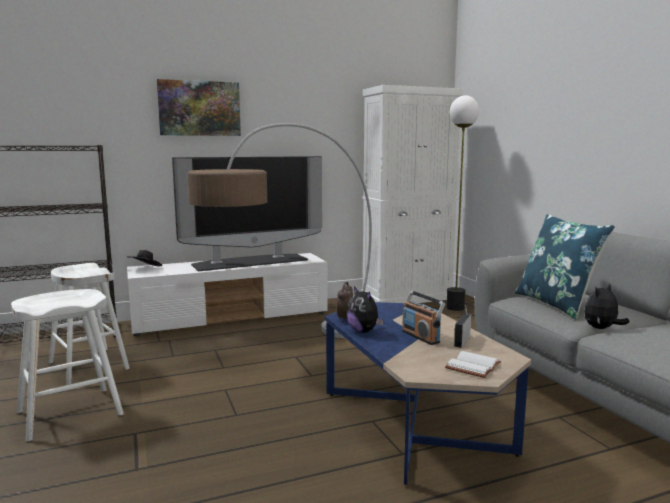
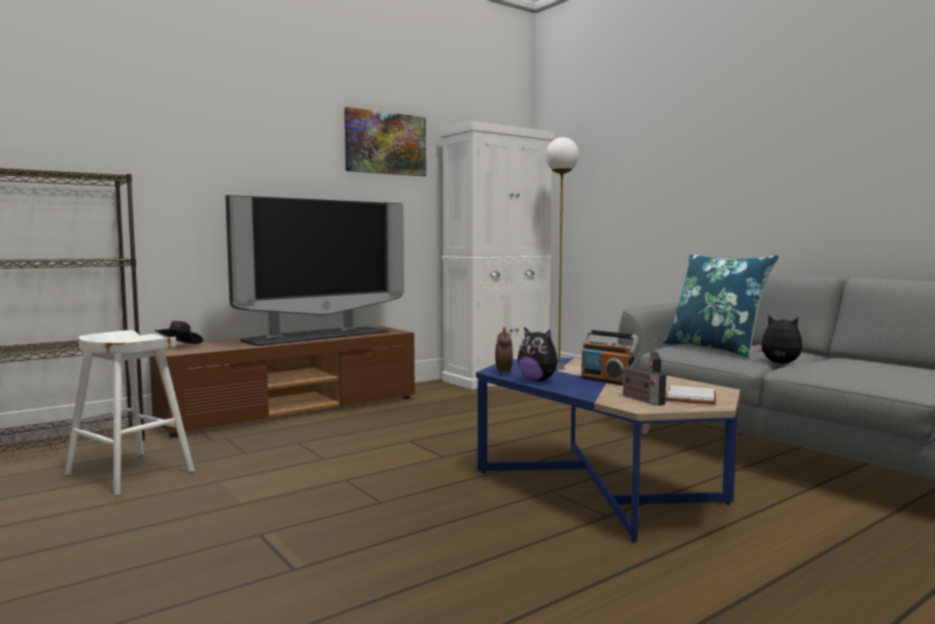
camera: 15 degrees left, 5 degrees down
(69, 413) = (145, 525): white stool -> none
(199, 108) = (248, 139): picture -> picture (385, 143)
(232, 317) = (294, 409): white tv stand -> brown tv stand
(284, 343) = (384, 430): floor lamp -> none
(426, 364) = (640, 399): none -> radio
(601, 328) = (779, 364): plush toy -> plush toy turned 90 degrees clockwise

